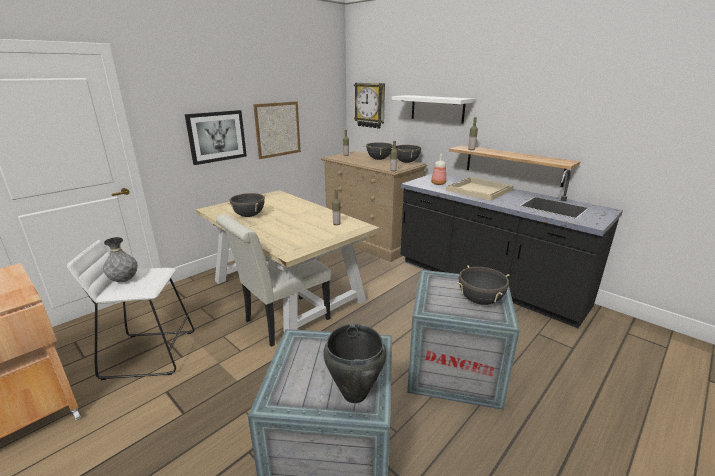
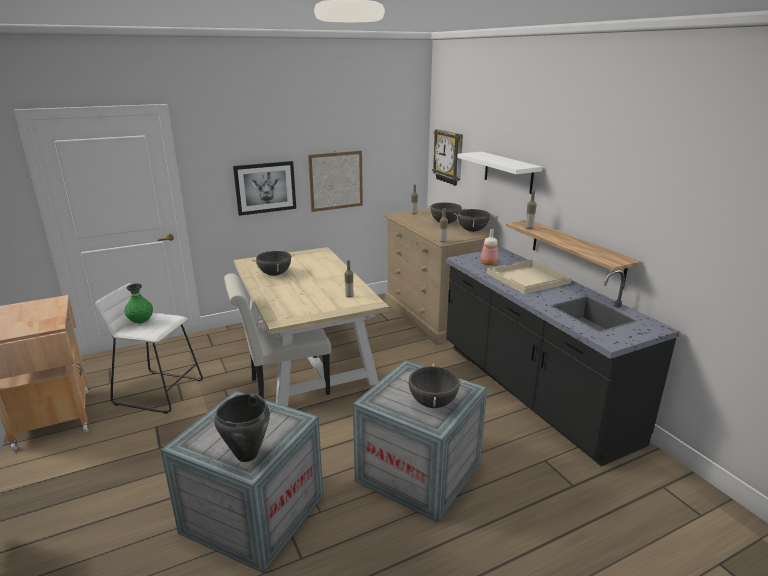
camera: 20 degrees right, 0 degrees up
(124, 280) = (141, 322): grey vase -> green vase

